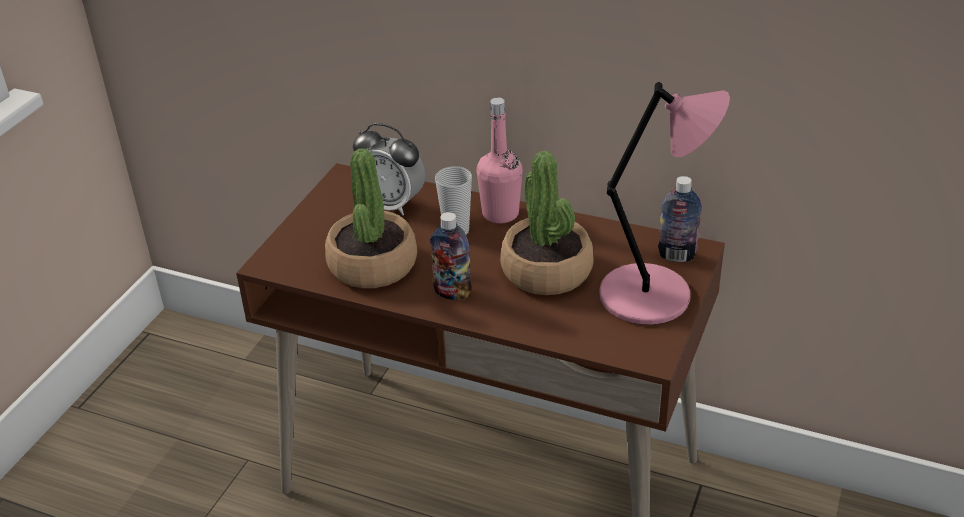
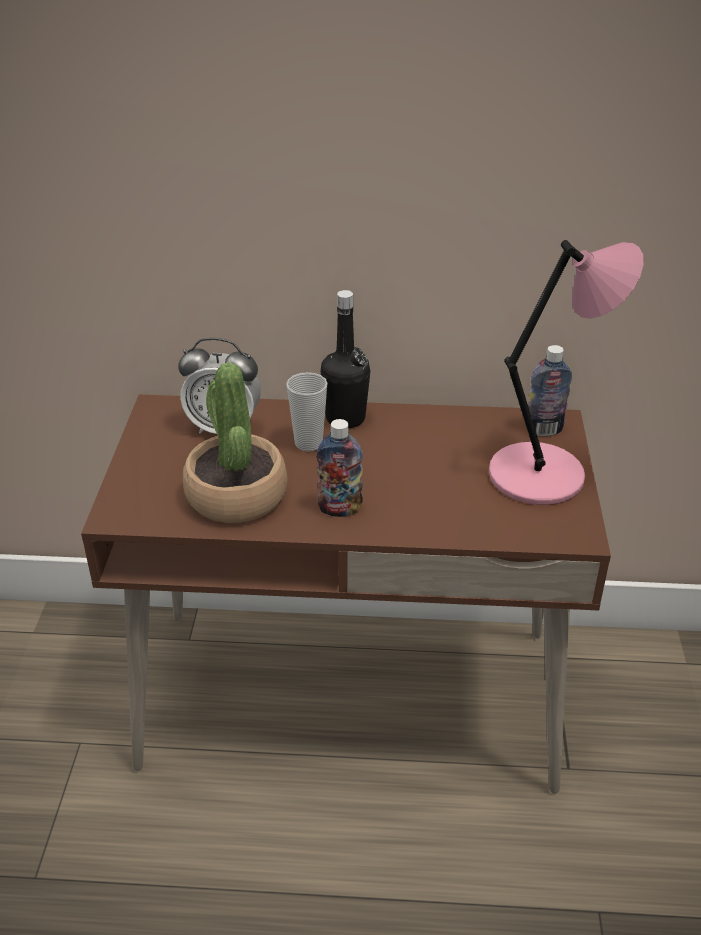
camera: 20 degrees left, 0 degrees up
(500, 214) = (345, 418): pink bottle -> black bottle
(547, 271) = (425, 468): potted plant -> none

